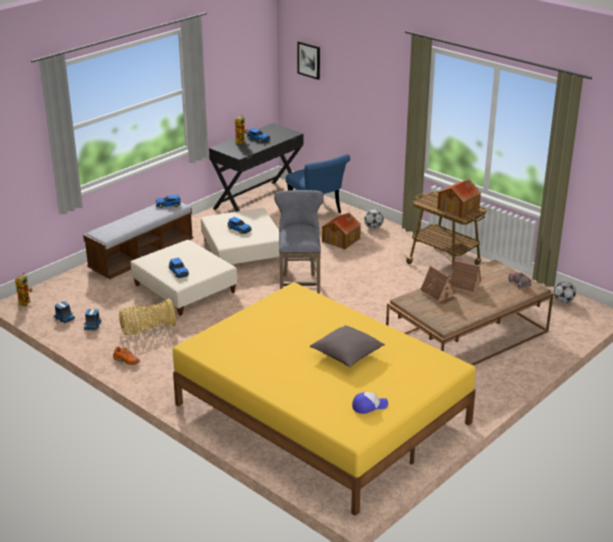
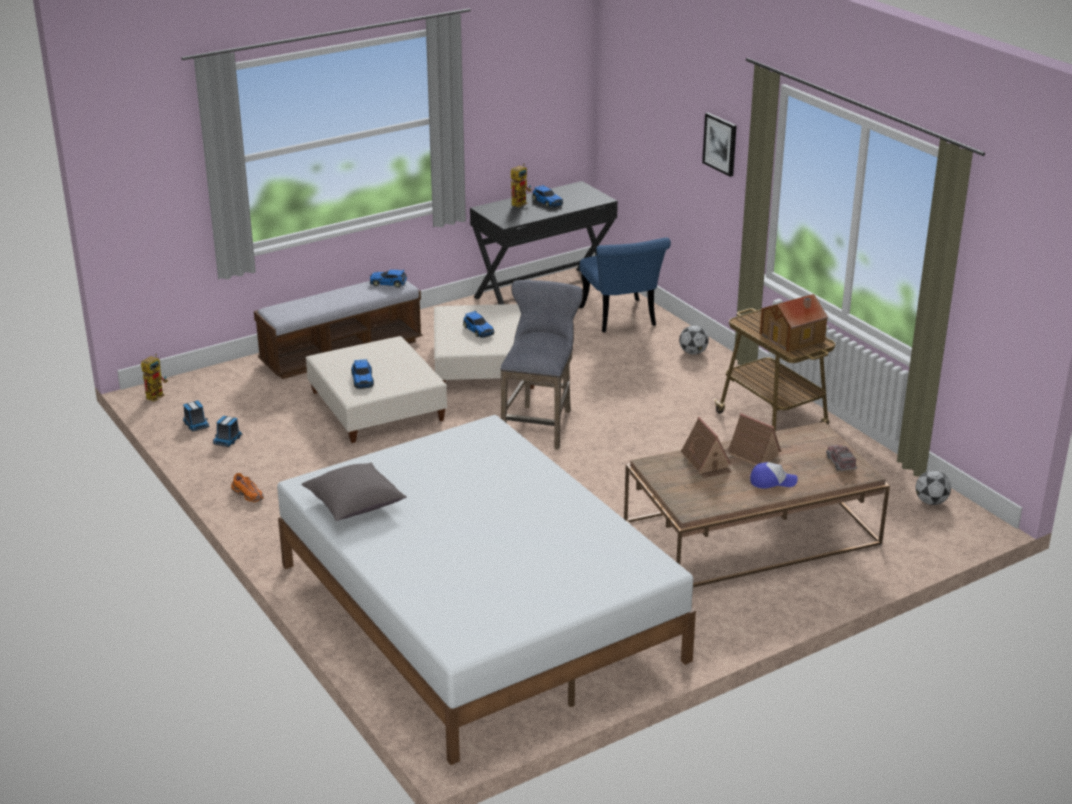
camera: 15 degrees right, 0 degrees up
(147, 329) = (297, 456): basket -> none
(309, 60) = (632, 91): picture -> picture (720, 144)
(321, 414) = (478, 612): yellow bed -> white bed
(342, 240) = (636, 365): toy house -> none
(347, 355) = (512, 530): grey pillow -> grey pillow (355, 505)
(369, 406) = (503, 608): cap -> cap (772, 481)

